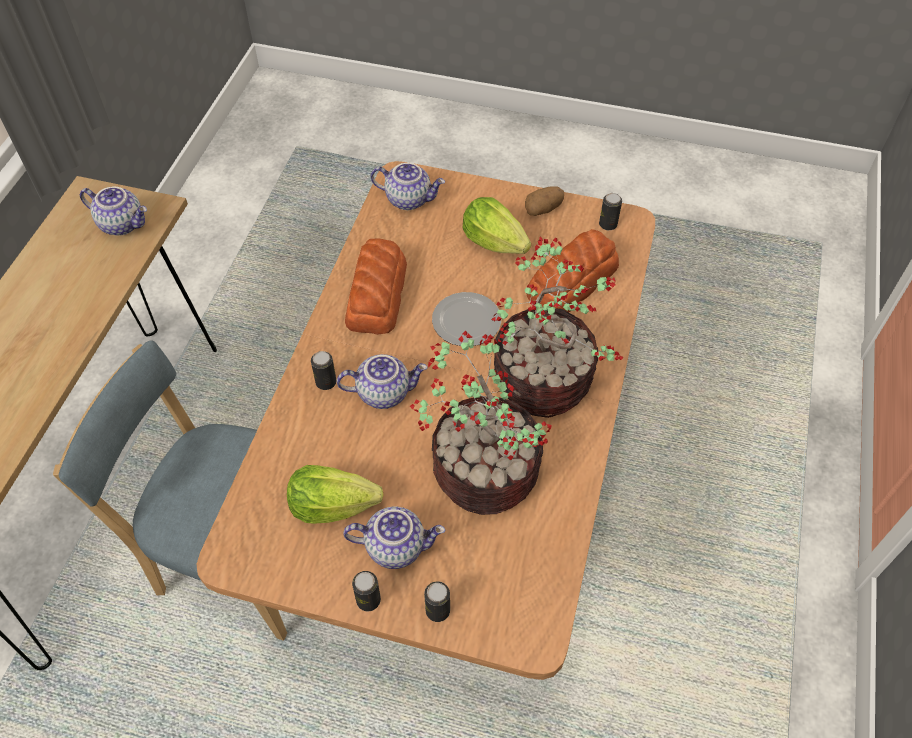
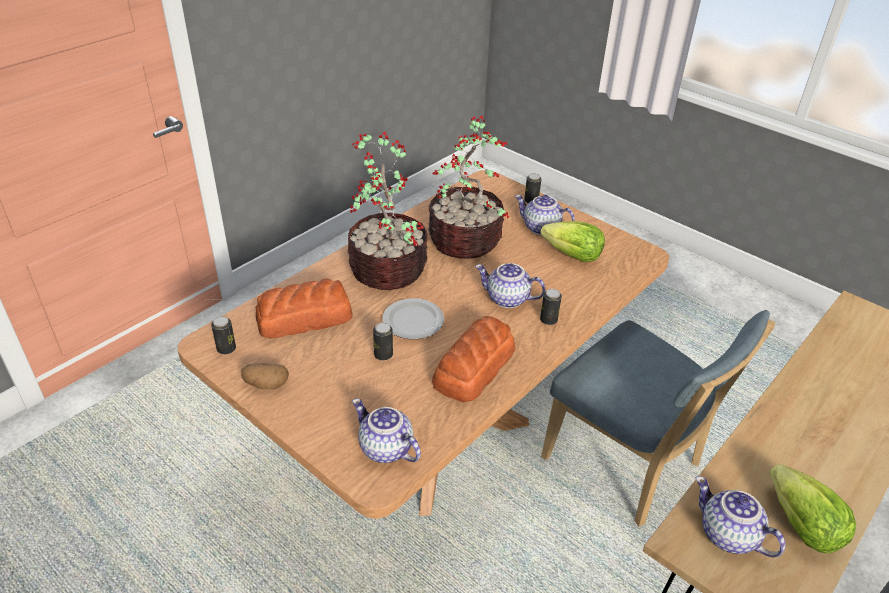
camera: 155 degrees left, 15 degrees down
(368, 600) = (568, 215): can -> can (383, 355)
(494, 242) = (338, 372): lettuce -> lettuce (801, 526)

